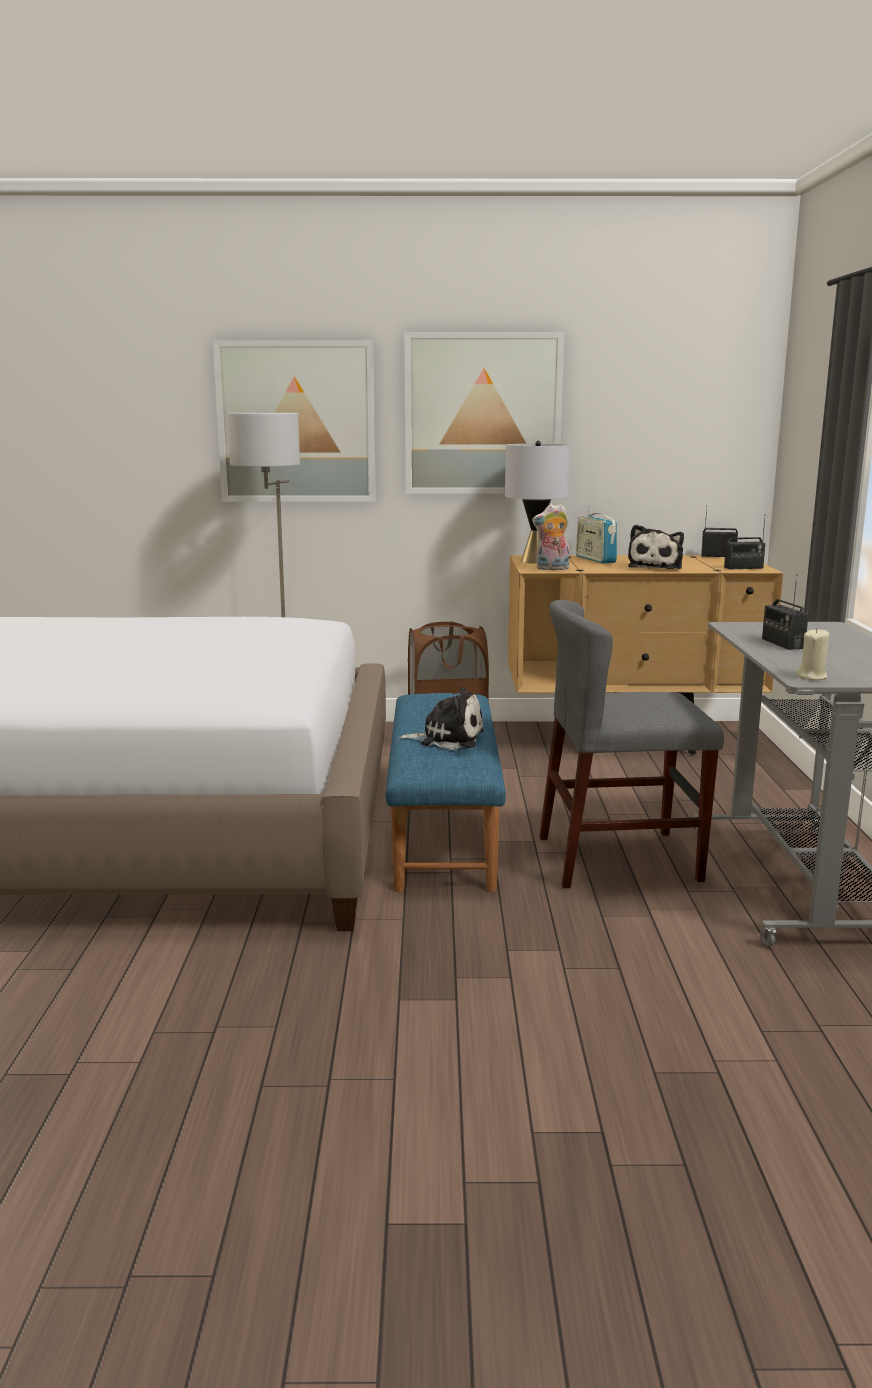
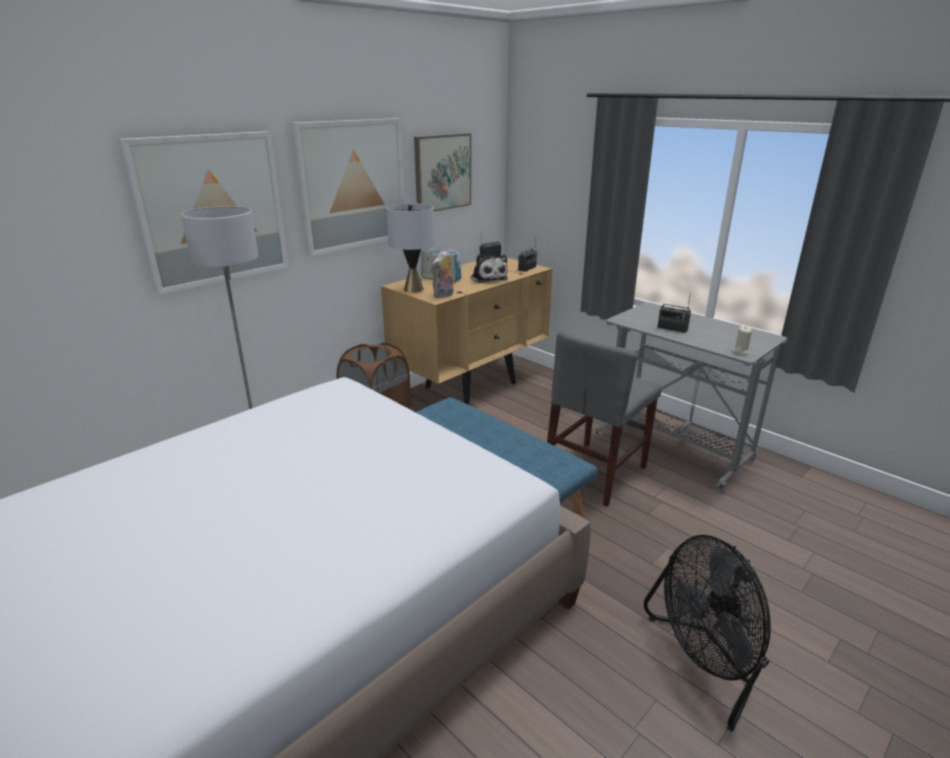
camera: 45 degrees left, 10 degrees up
(393, 1038) = (707, 658): none -> black fan
(447, 738) = (513, 444): plush toy -> none
(640, 412) = (442, 172): none -> picture

